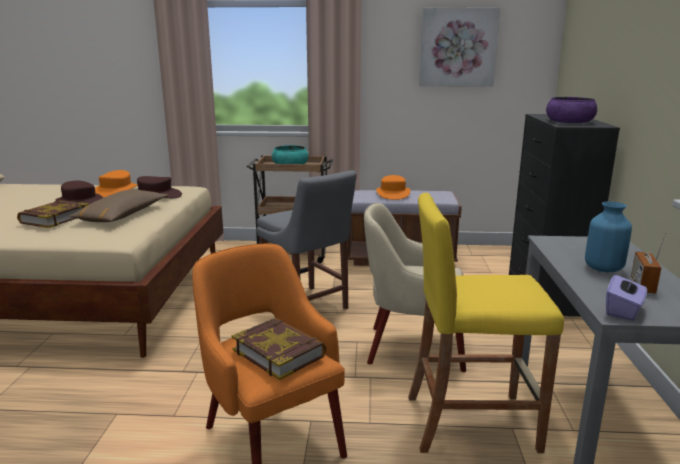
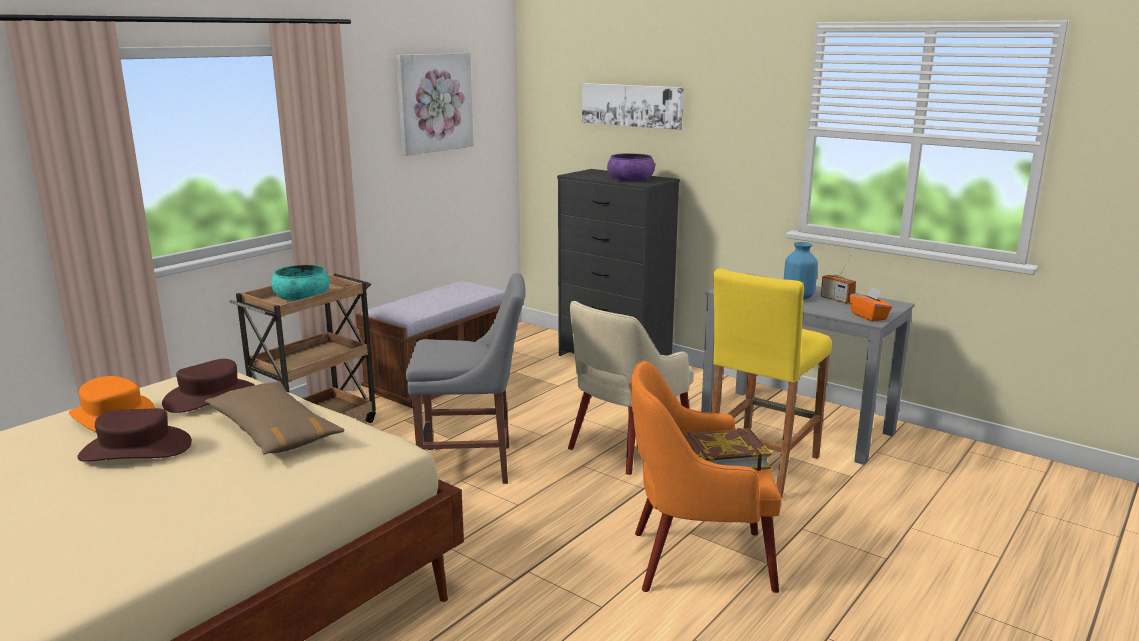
camera: 55 degrees left, 0 degrees up
(55, 218) = (201, 475): book -> none
(393, 194) = (426, 300): orange hat -> none
(609, 50) = (632, 105): none -> picture
(623, 311) = (869, 316): purple tissue box -> orange tissue box

